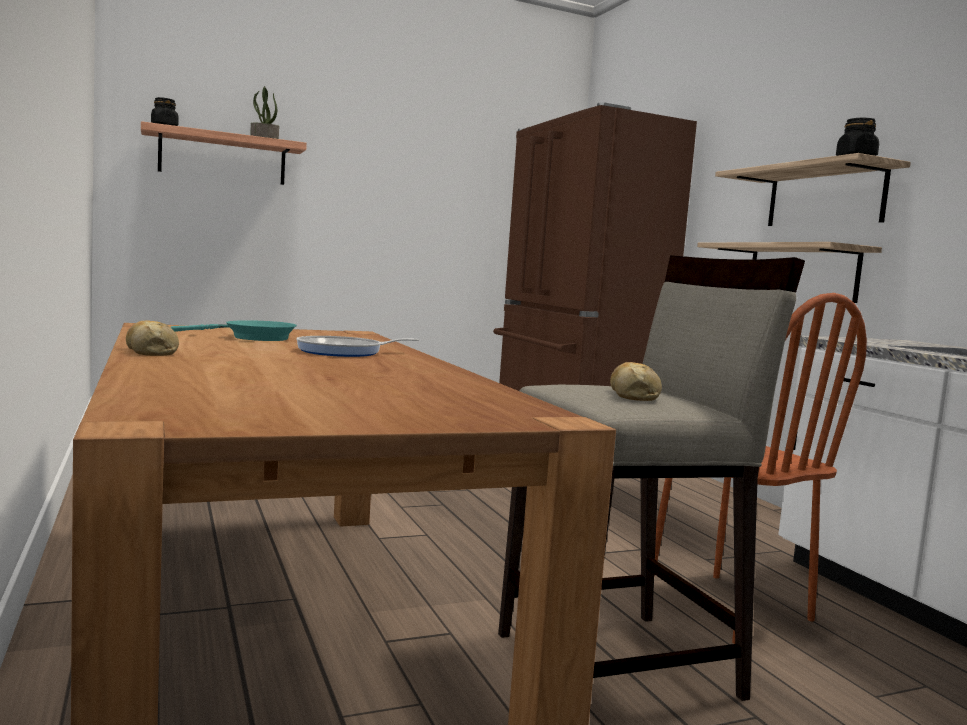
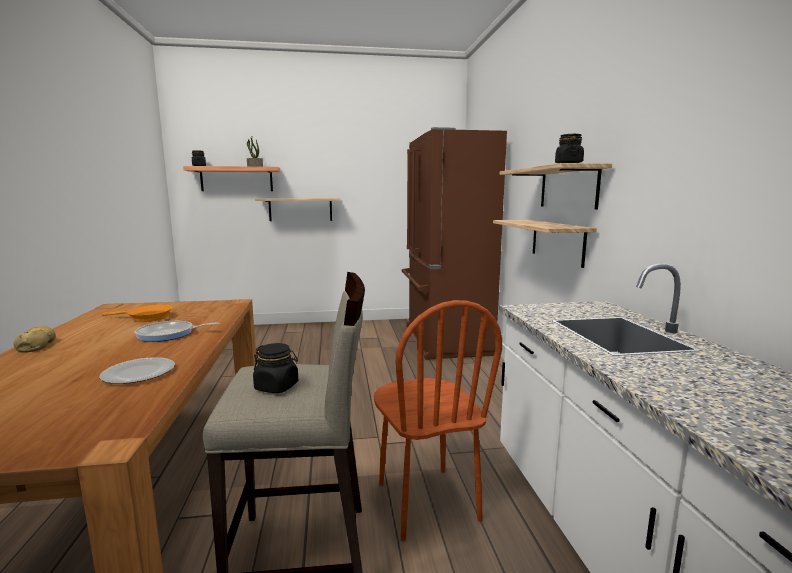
camera: 15 degrees right, 5 degrees up
(253, 338) = (146, 318): turquoise frying pan -> orange frying pan
(327, 220) = (300, 209): none -> shelf
(413, 377) = (140, 373): none -> plate
(634, 394) = (277, 387): bread -> black jar

